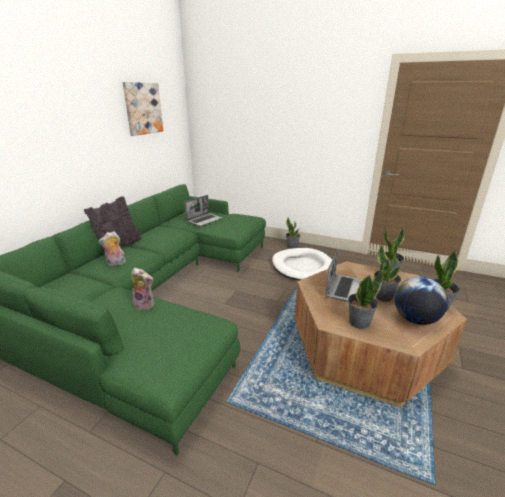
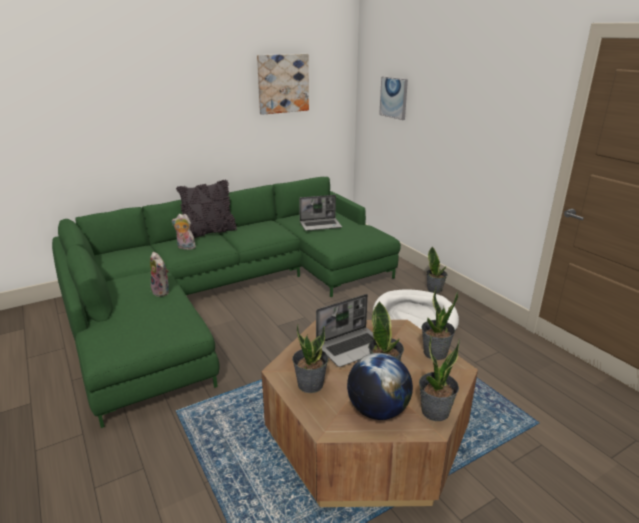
camera: 35 degrees right, 0 degrees up
(229, 116) = (394, 97): none -> picture

